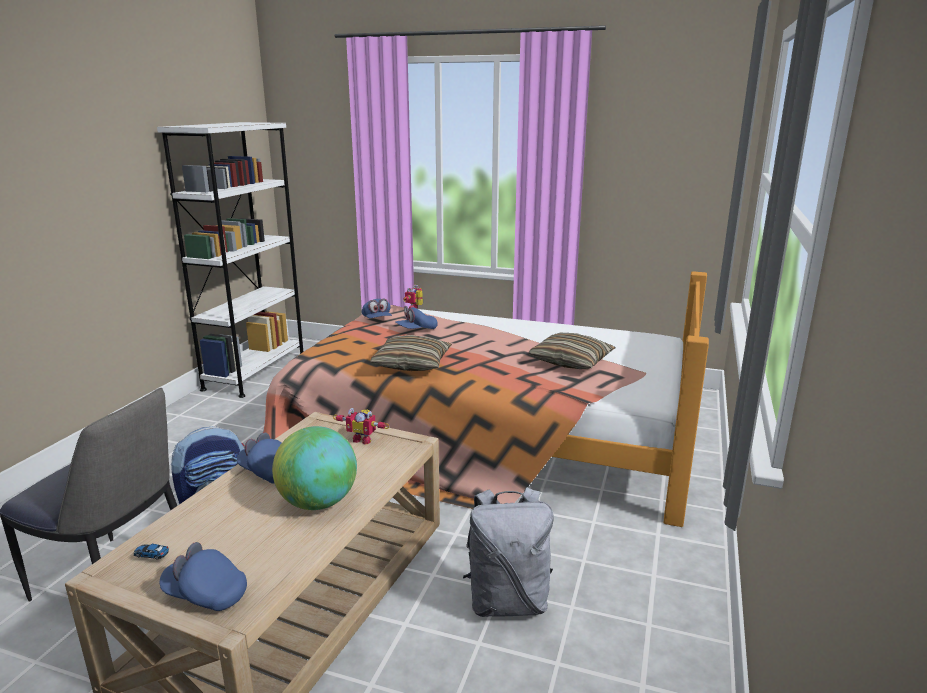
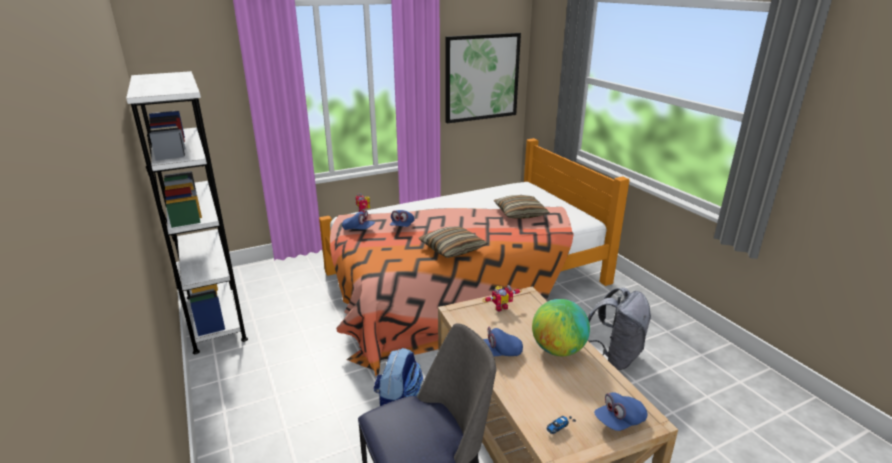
camera: 45 degrees left, 5 degrees up
(663, 172) = (482, 77): none -> picture

